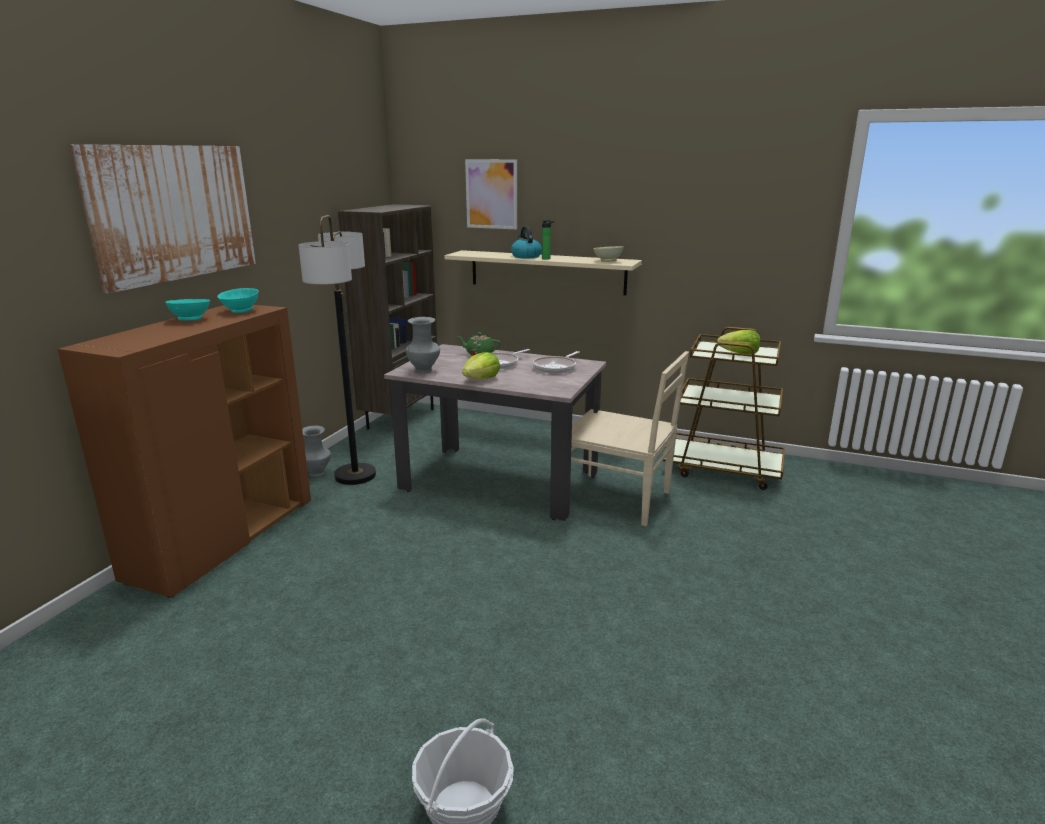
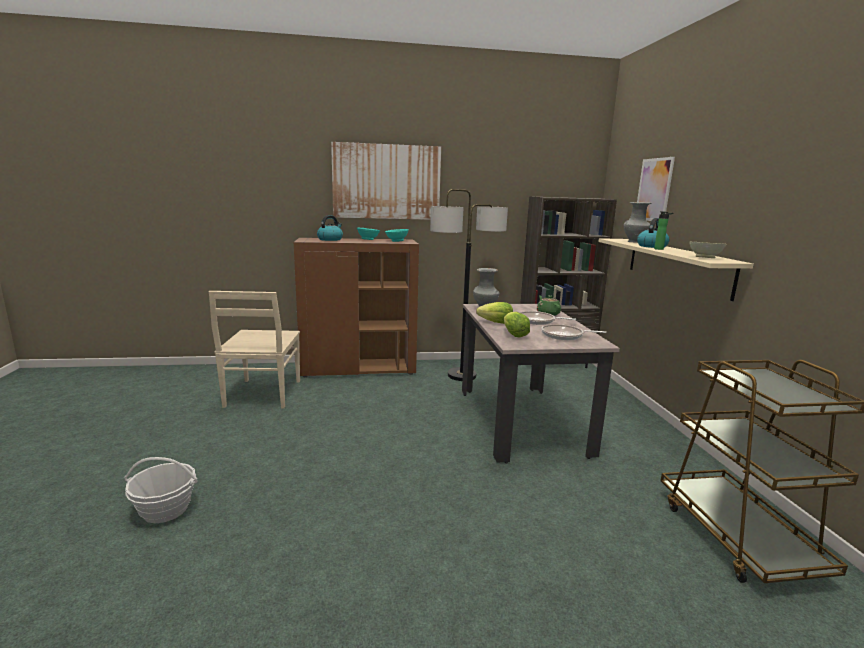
camera: 60 degrees right, 5 degrees down
(141, 335) = (330, 239): none -> kettle
(317, 473) = (450, 365): grey vase -> grey vase (635, 242)
(618, 499) = (568, 481): beige chair -> beige chair (262, 394)
(739, 354) = (768, 391): lettuce -> lettuce (514, 335)

